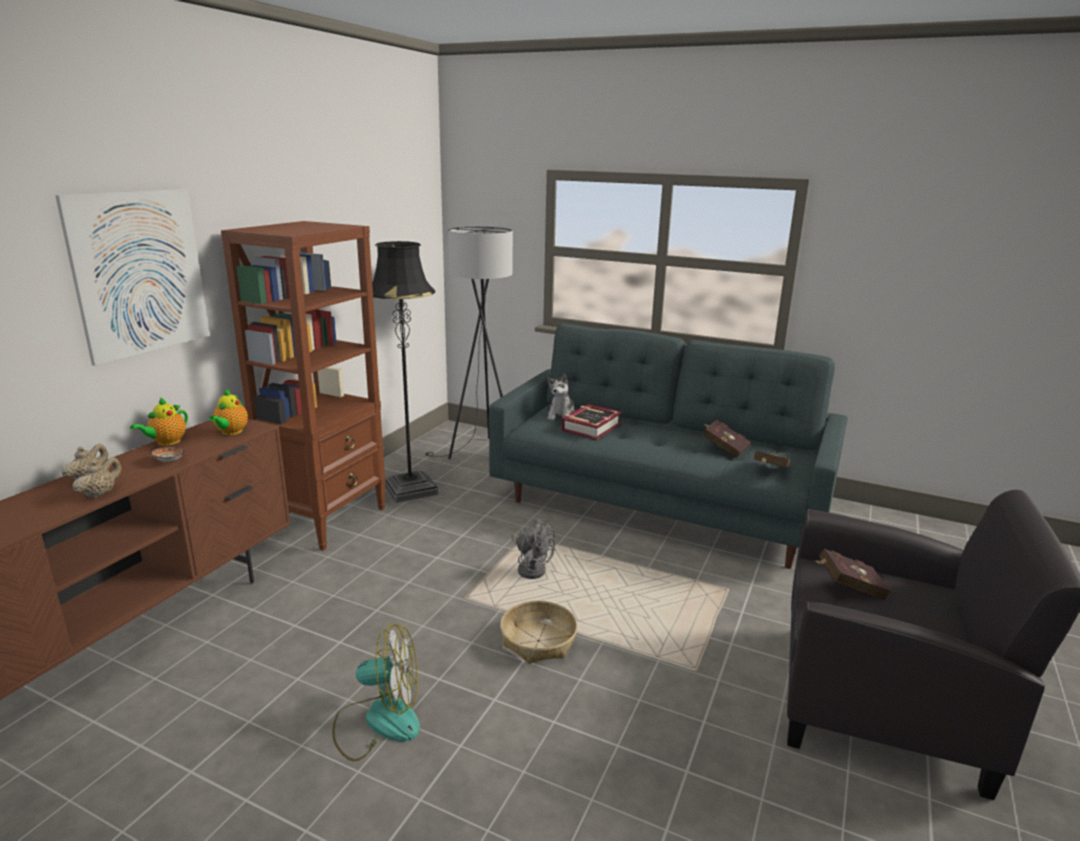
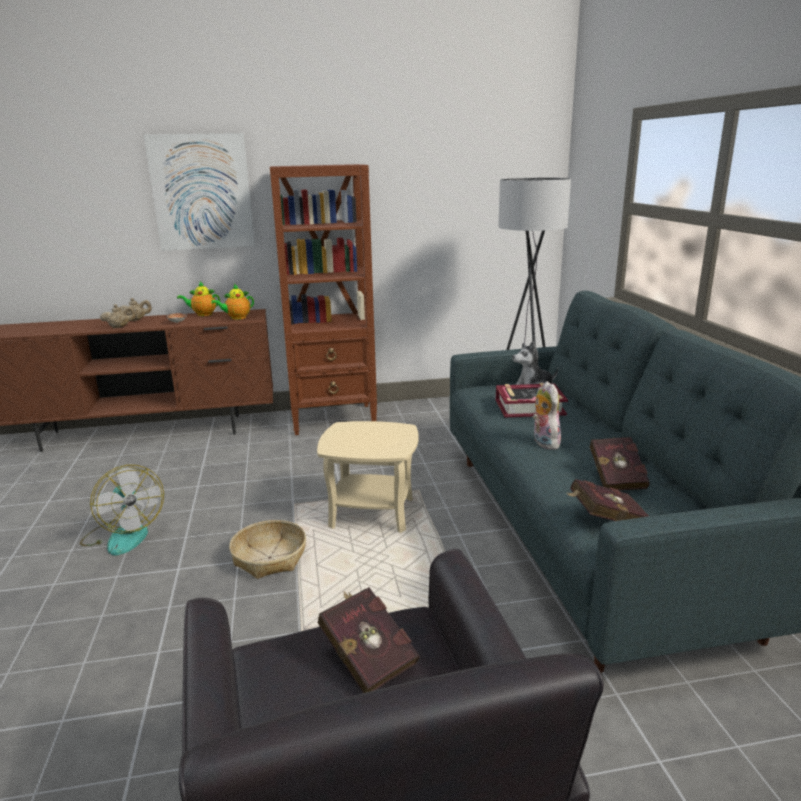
camera: 55 degrees right, 0 degrees up
(410, 489) = (416, 423): black floor lamp -> none
(531, 568) = (372, 513): grey fan -> beige side table
(651, 446) = (543, 442): none -> plush toy

